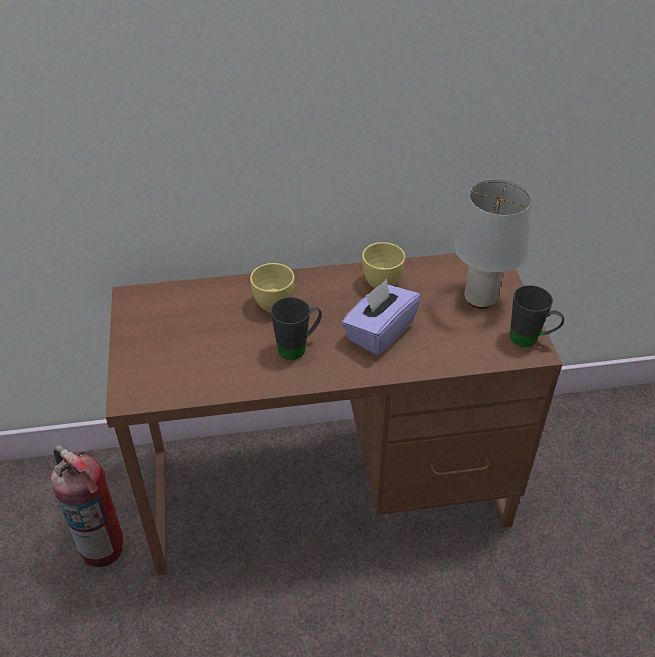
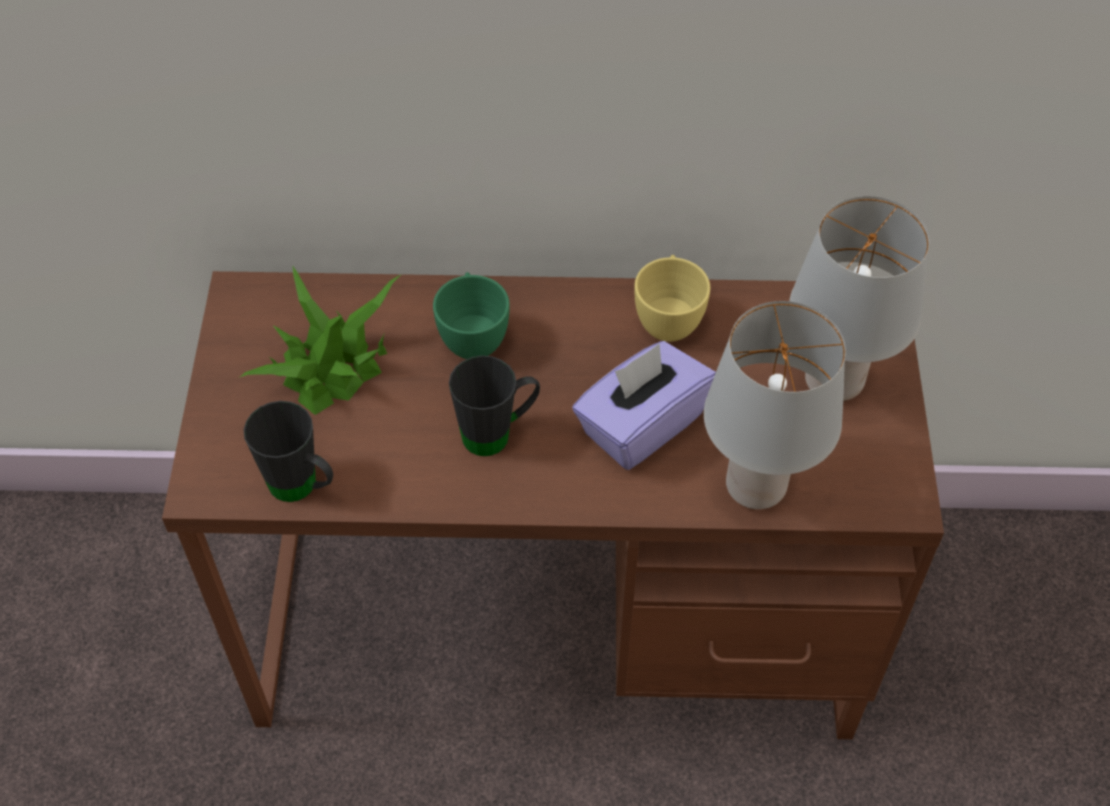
camera: 10 degrees right, 10 degrees up
(102, 546) = (178, 664): fire extinguisher -> none
(193, 326) = (331, 366): none -> potted plant
(272, 301) = (473, 336): yellow cup -> green cup
(452, 354) = (755, 485): none -> grey table lamp
(530, 339) = (901, 476): black mug -> black mug (302, 488)

